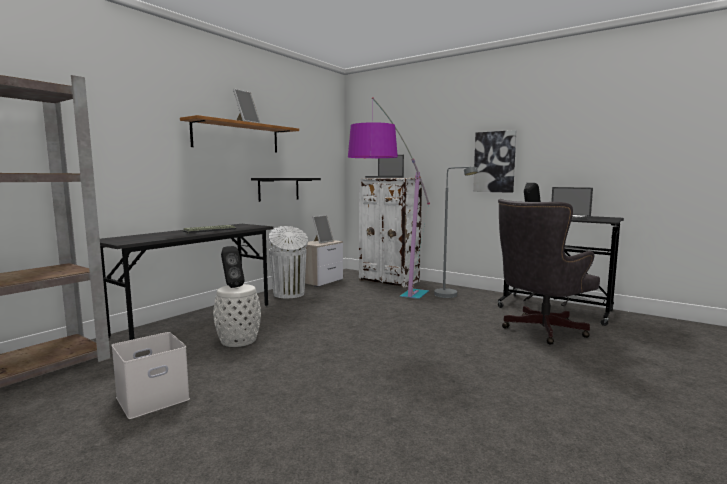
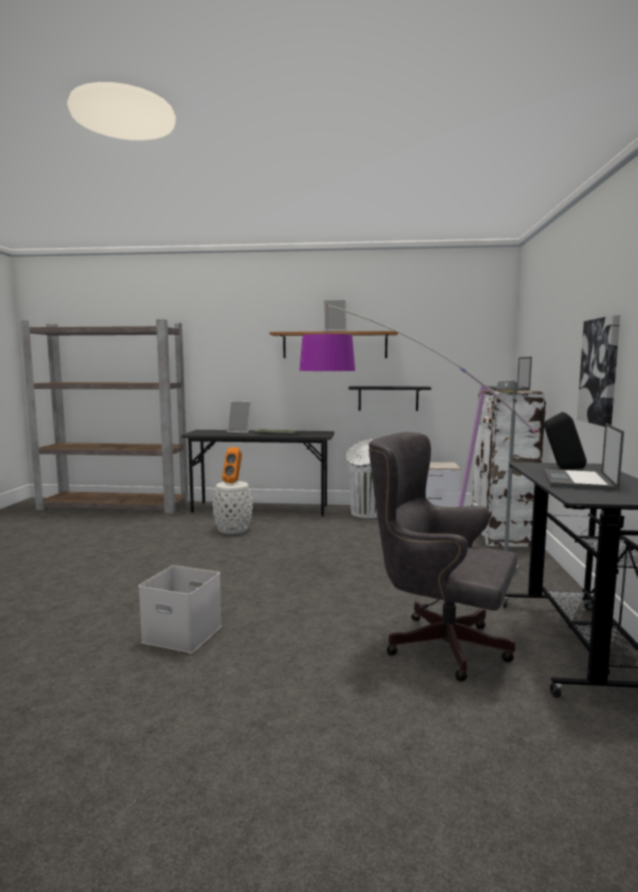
camera: 60 degrees right, 0 degrees up
(151, 399) = (124, 538): white storage box -> white storage box (180, 634)
(231, 286) = (234, 482): black speaker -> orange speaker
(322, 241) = (437, 464): picture frame -> picture frame (240, 432)

